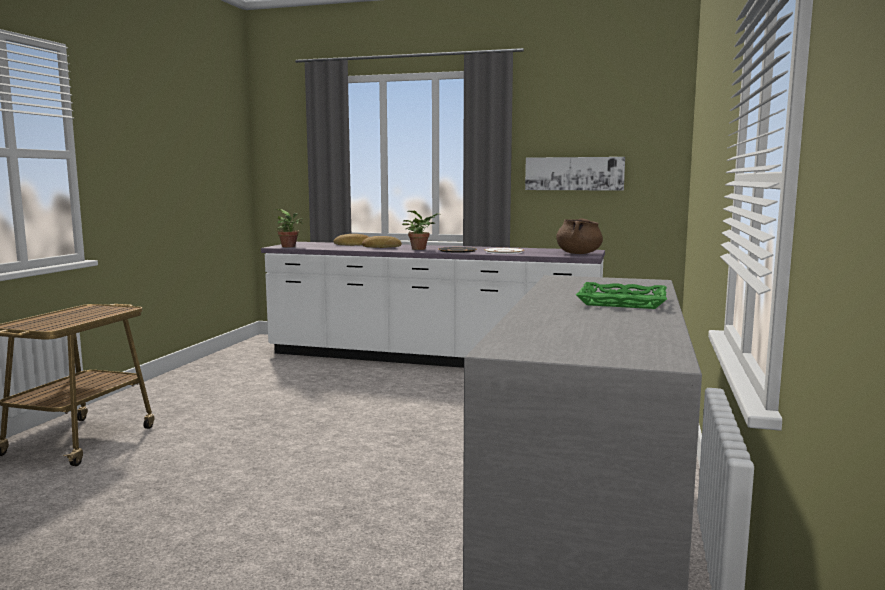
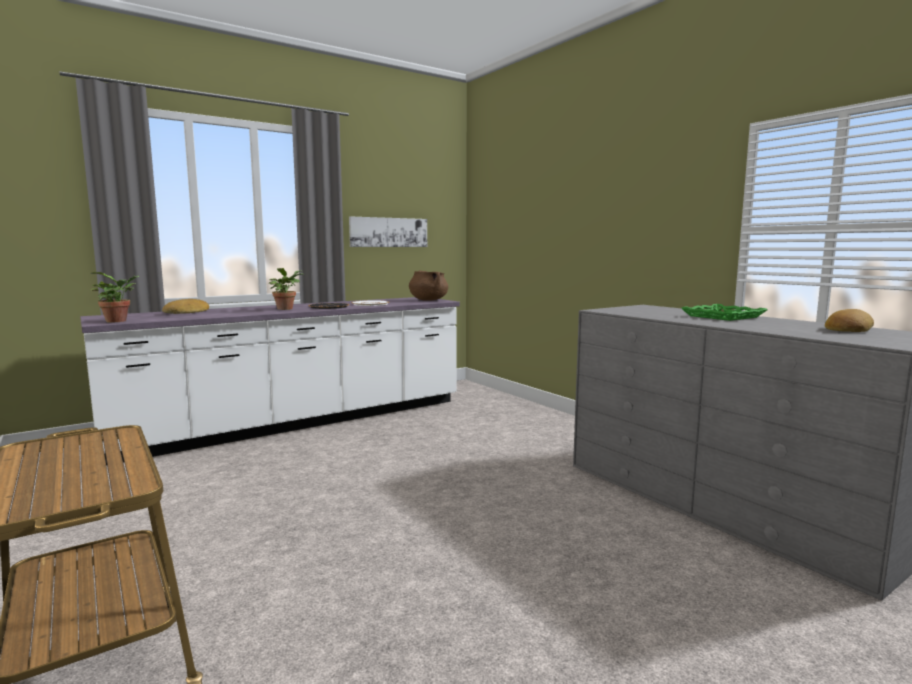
camera: 50 degrees left, 0 degrees up
(381, 247) = (235, 311): bread -> bread (848, 329)

